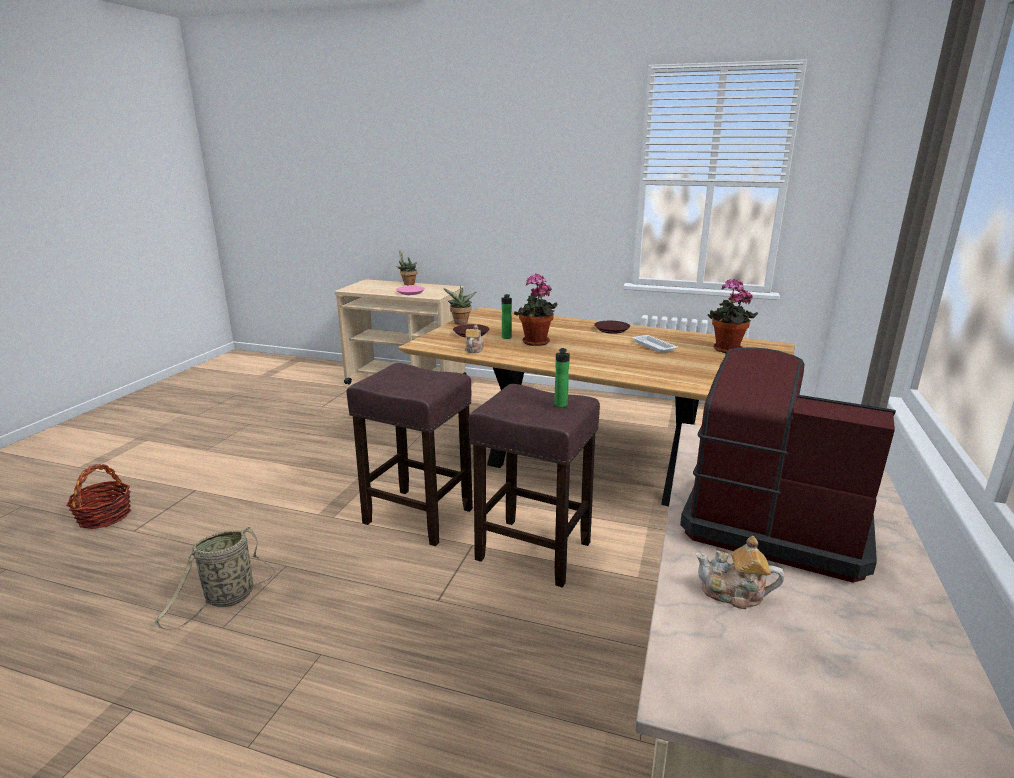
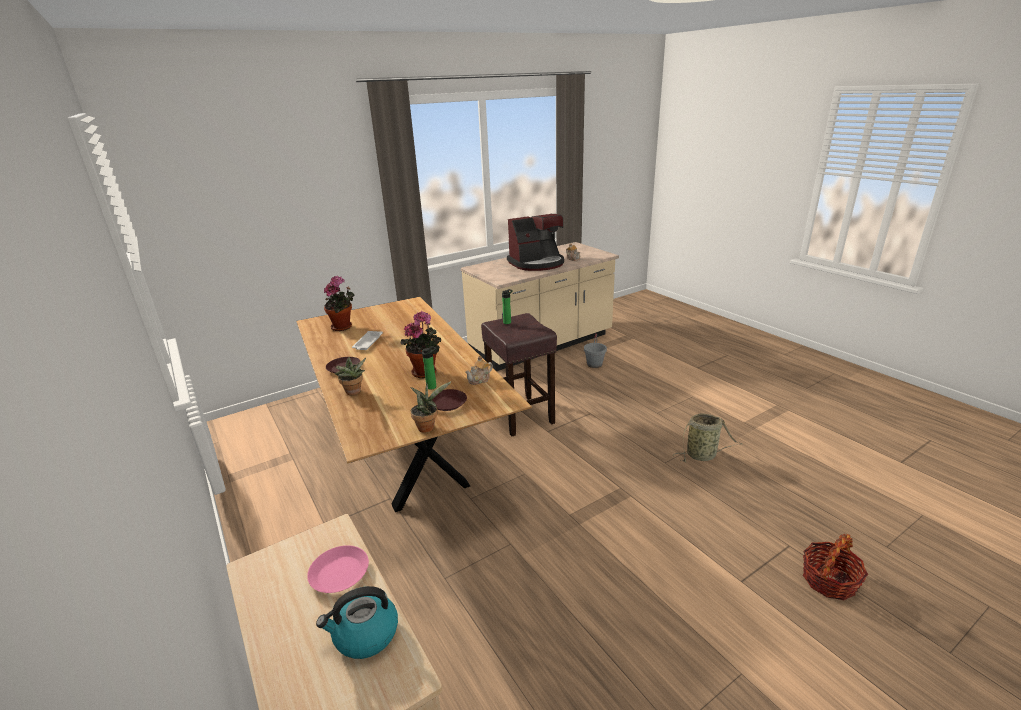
camera: 140 degrees left, 5 degrees up
(376, 290) = (365, 635): none -> kettle
(407, 284) = (270, 646): potted plant -> potted plant (353, 393)
(416, 516) = (562, 463): brown stool -> none
(539, 755) = (594, 364): none -> grey bucket
(772, 523) = (537, 263): coffee machine -> coffee machine turned 90 degrees counterclockwise

